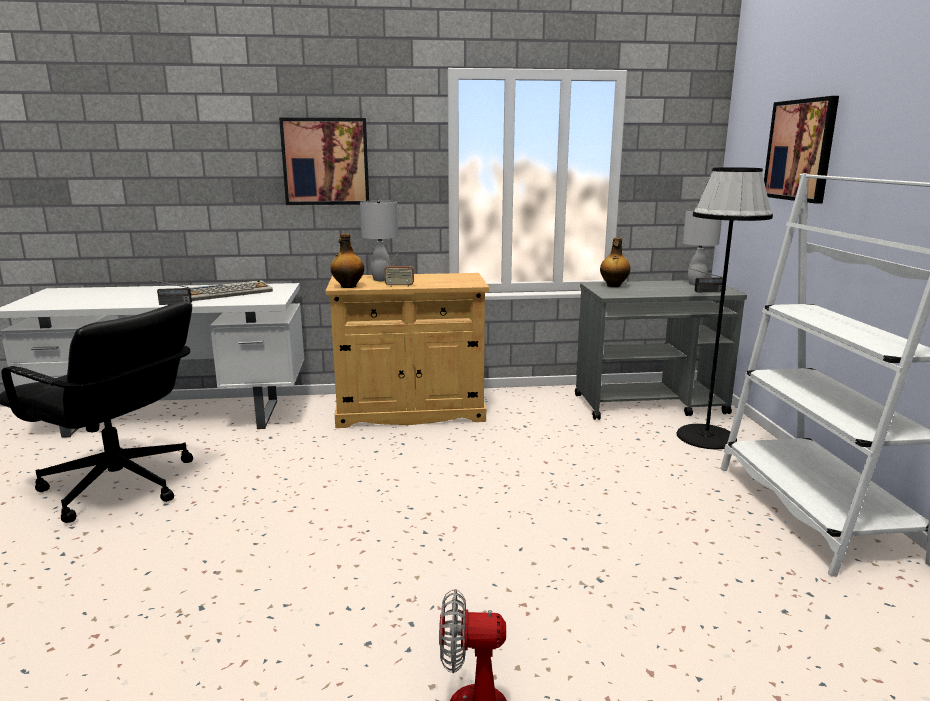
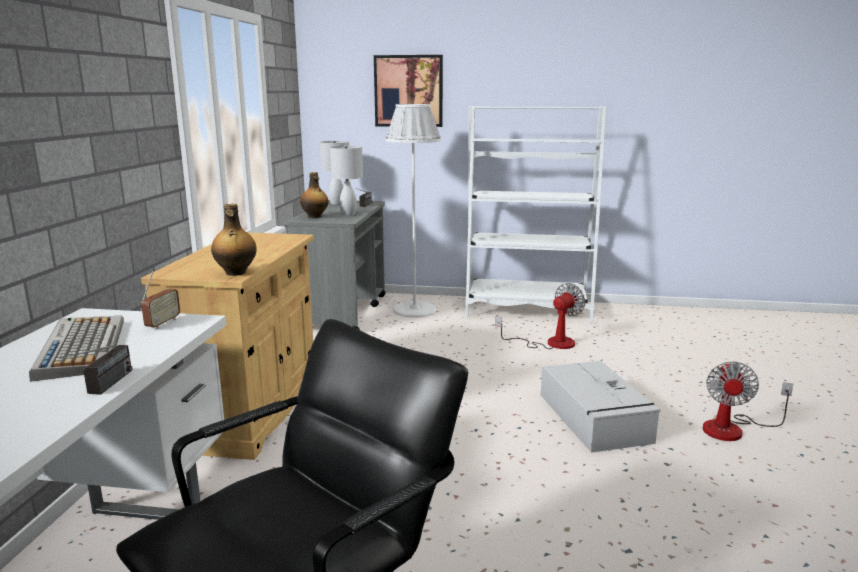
camera: 75 degrees left, 0 degrees up
(325, 161) = (80, 111): picture -> none
(380, 279) = (214, 260): white table lamp -> white table lamp (348, 214)
(399, 286) = (267, 256): radio -> radio (163, 323)
(468, 584) = (594, 418): none -> grey storage box
(693, 539) = (550, 343): none -> fan
(706, 437) = (414, 309): black floor lamp -> white floor lamp

